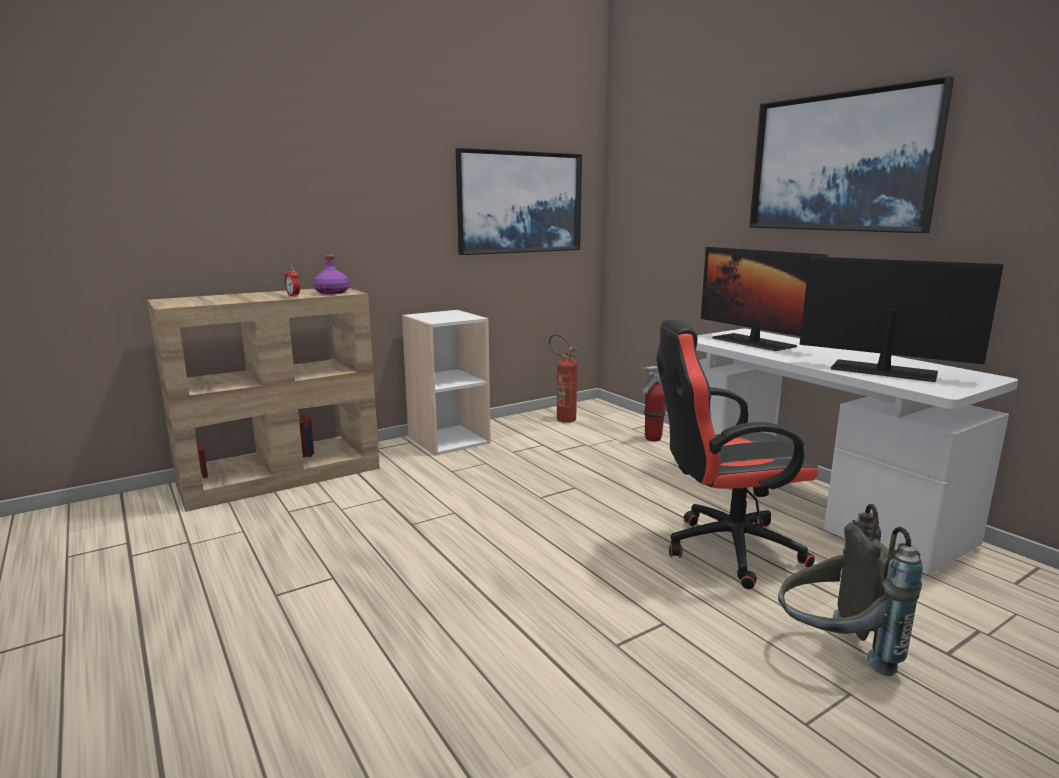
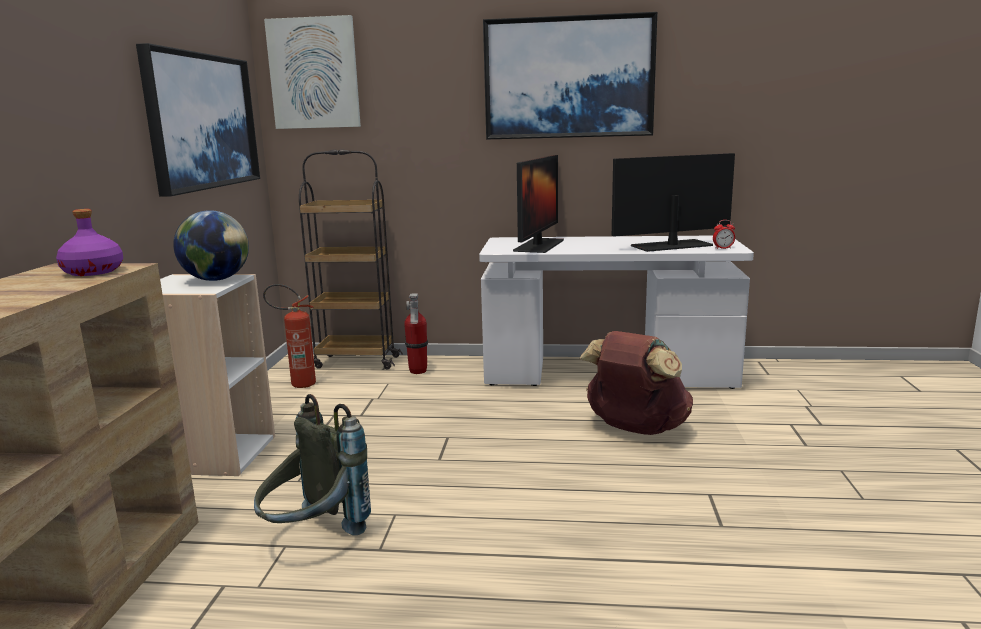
camera: 50 degrees left, 0 degrees up
(293, 296) = (53, 287): alarm clock -> alarm clock (723, 248)
(460, 317) = (216, 279): none -> globe
(626, 418) = (357, 362): none -> brown cart
(637, 163) = (314, 73): none -> picture
(722, 550) = (635, 429): black office chair -> brown backpack
(753, 342) = (539, 245): monitor -> monitor turned 75 degrees counterclockwise
(833, 651) = (794, 453): grey backpack -> grey backpack (314, 537)

